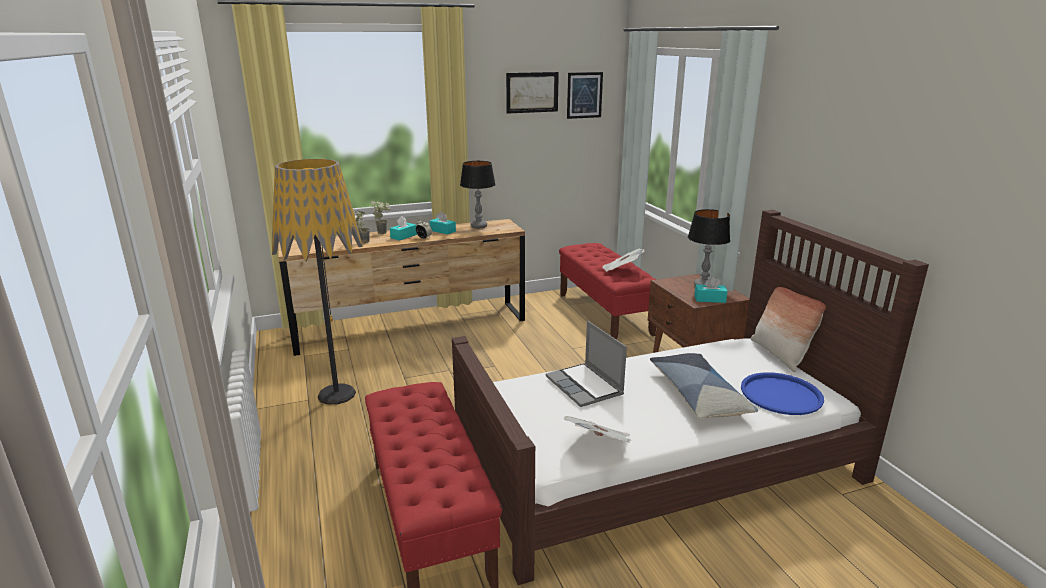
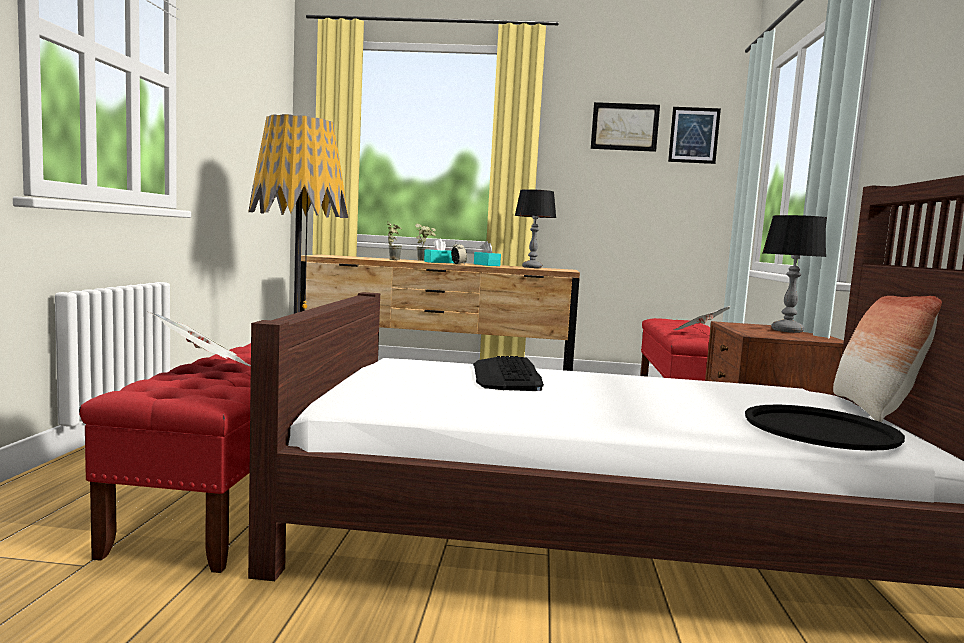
camera: 25 degrees right, 15 degrees down
(585, 386) = (506, 375): laptop -> keyboard
(600, 445) = (441, 406): newspaper -> newspaper (204, 366)
(698, 395) = (665, 406): pillow -> none
(710, 299) = (781, 336): turquoise tissue box -> none
(781, 394) = (820, 429): blue tray -> black tray

